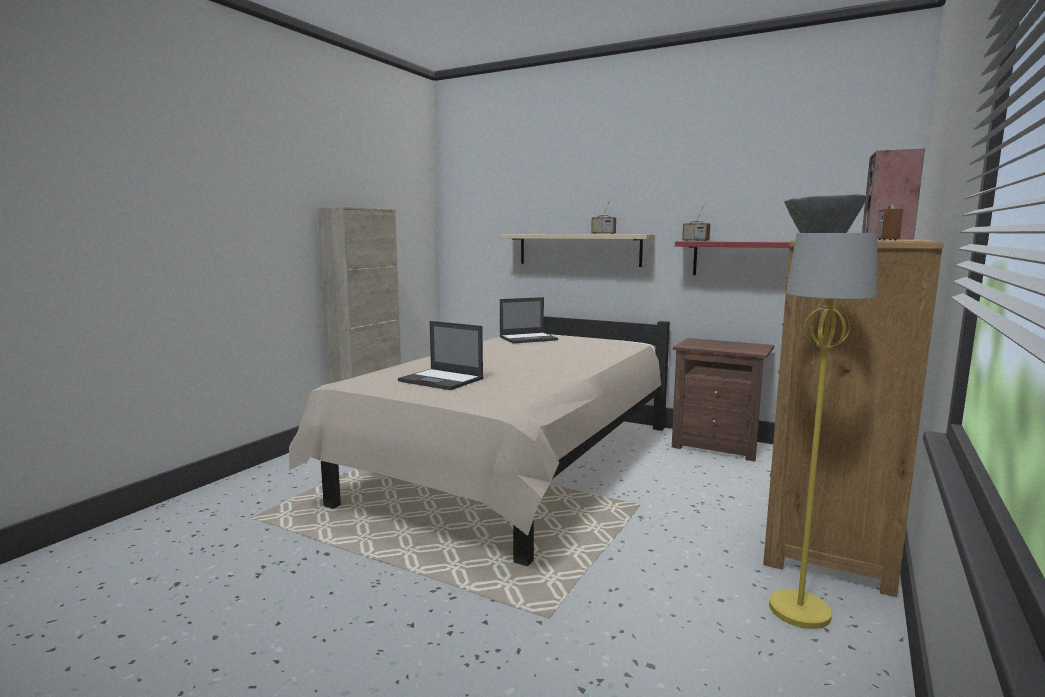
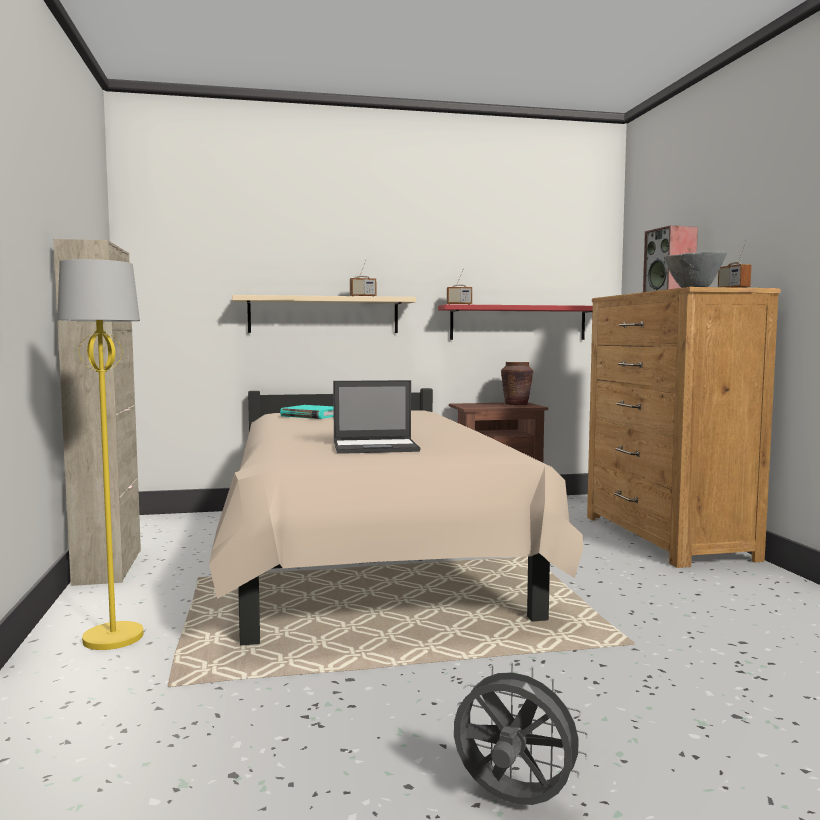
camera: 40 degrees left, 5 degrees down
(230, 681) = (512, 802): none -> grey fan
(529, 338) = (311, 415): laptop -> turquoise book
(745, 347) = (516, 404): none -> brown vase
(799, 610) = (741, 584): yellow floor lamp -> yellow floor lamp (113, 637)

